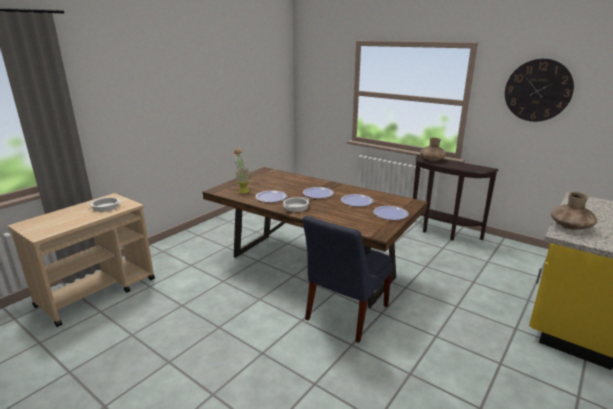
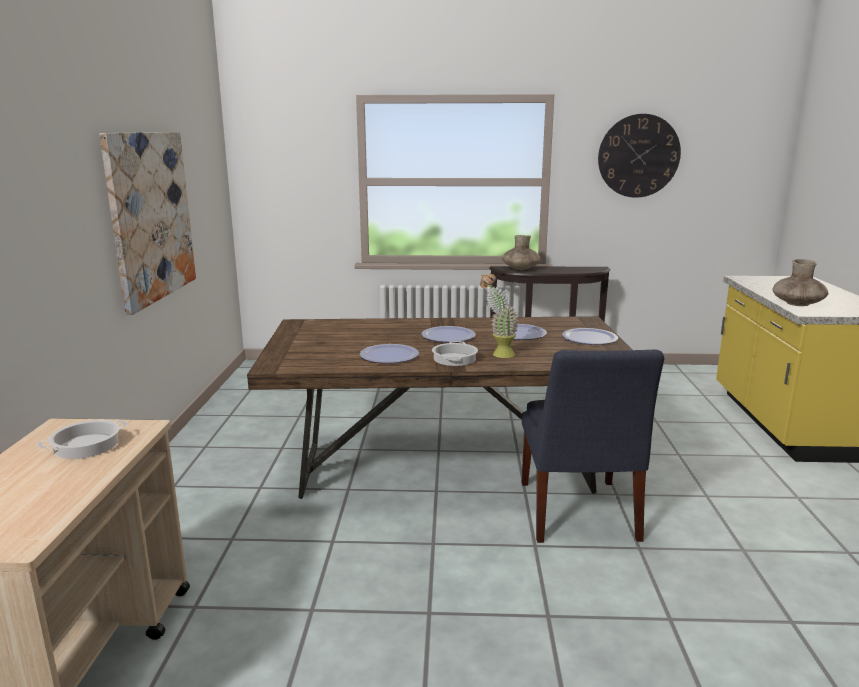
camera: 35 degrees left, 5 degrees down
(218, 106) = (151, 216): none -> picture
(242, 190) = (319, 357): potted plant -> potted plant (497, 354)

